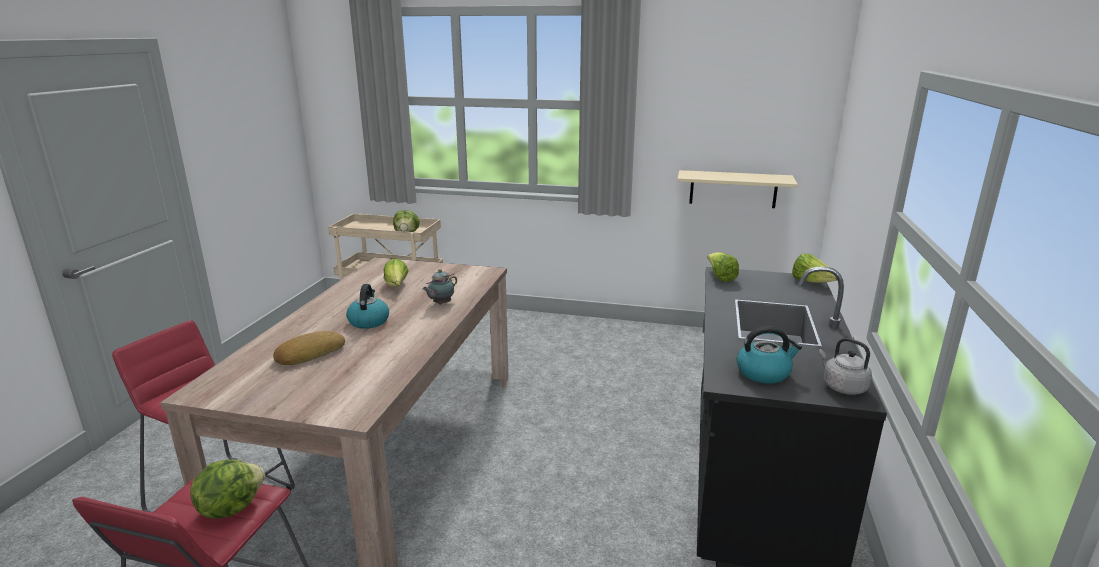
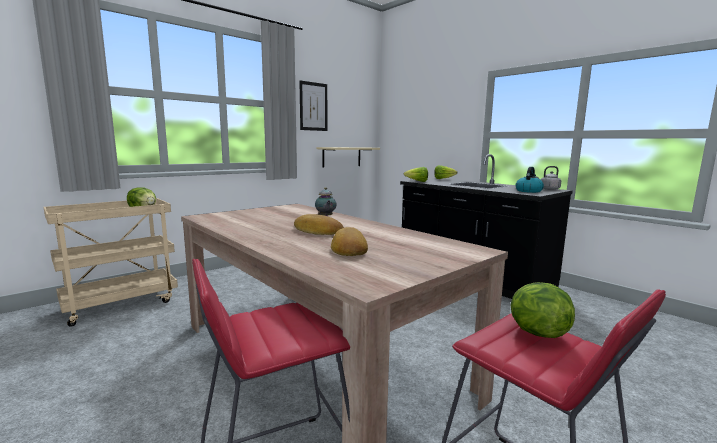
camera: 55 degrees left, 10 degrees down
(368, 321) = (317, 231): kettle -> bread
(397, 286) = (264, 219): lettuce -> none
(679, 105) = (313, 106): none -> picture

